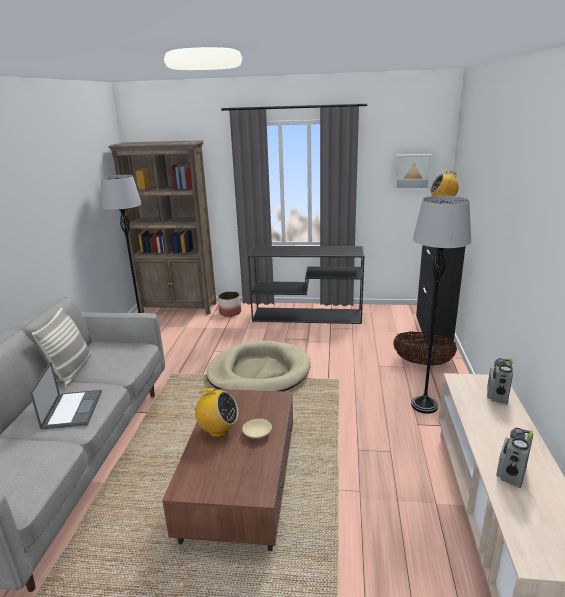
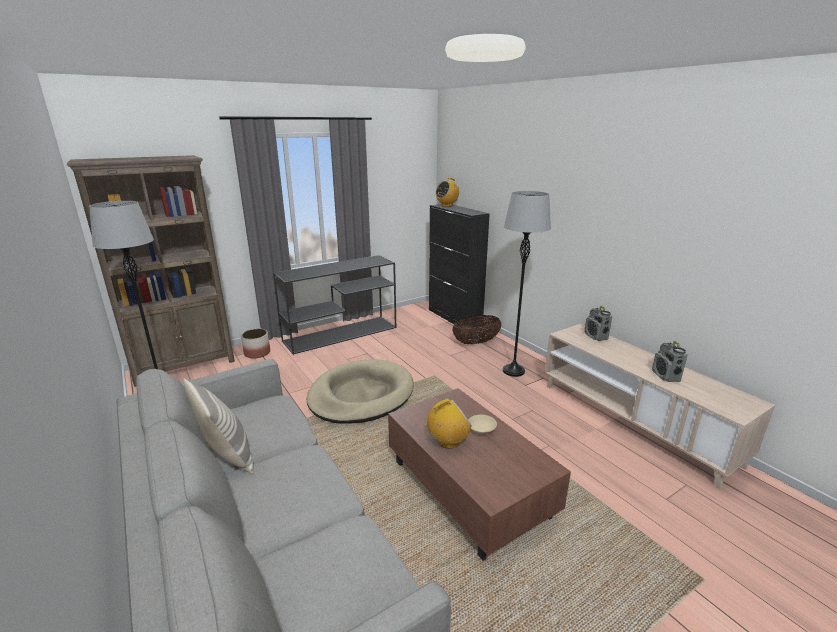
camera: 40 degrees left, 0 degrees up
(72, 409) = (299, 489): laptop -> none
(412, 171) = (407, 181): picture -> none

